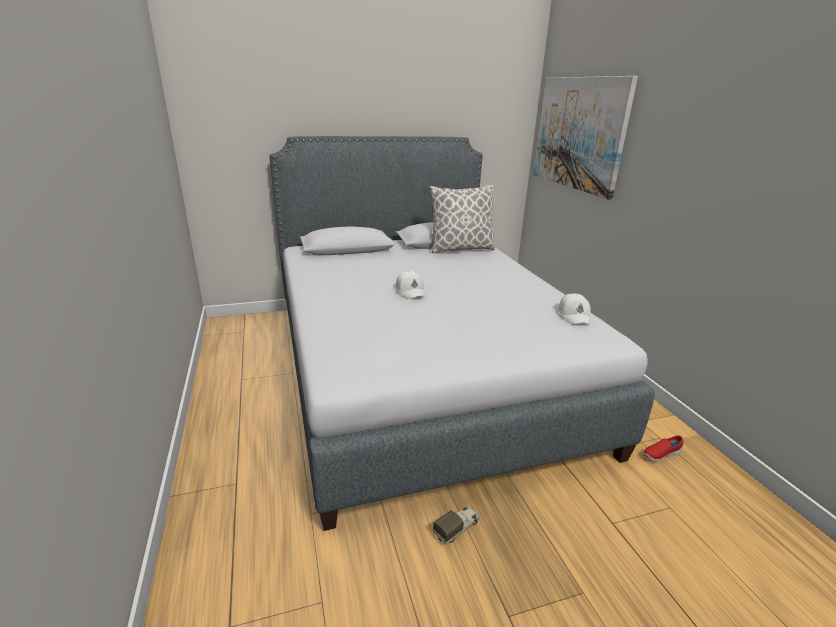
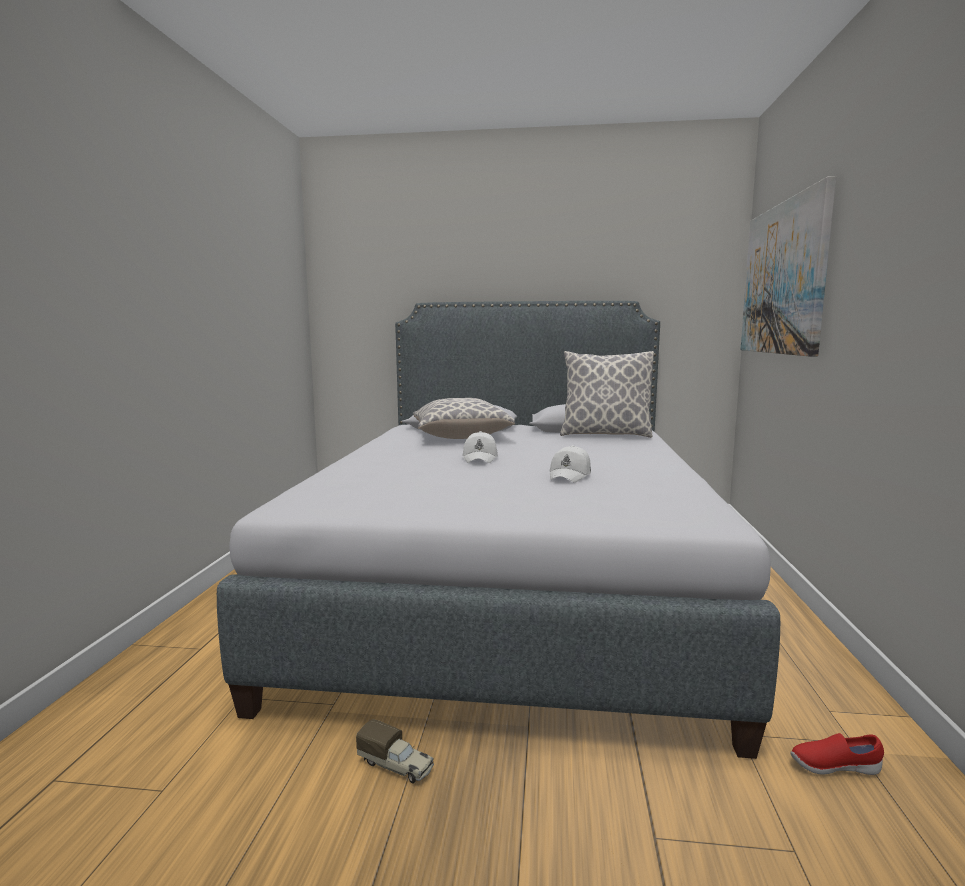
camera: 25 degrees right, 15 degrees down
(363, 263) = (461, 437): none -> pillow
(457, 528) = (396, 766): toy truck -> toy truck turned 45 degrees clockwise
(574, 315) = (684, 495): white cap -> white cap (570, 475)

